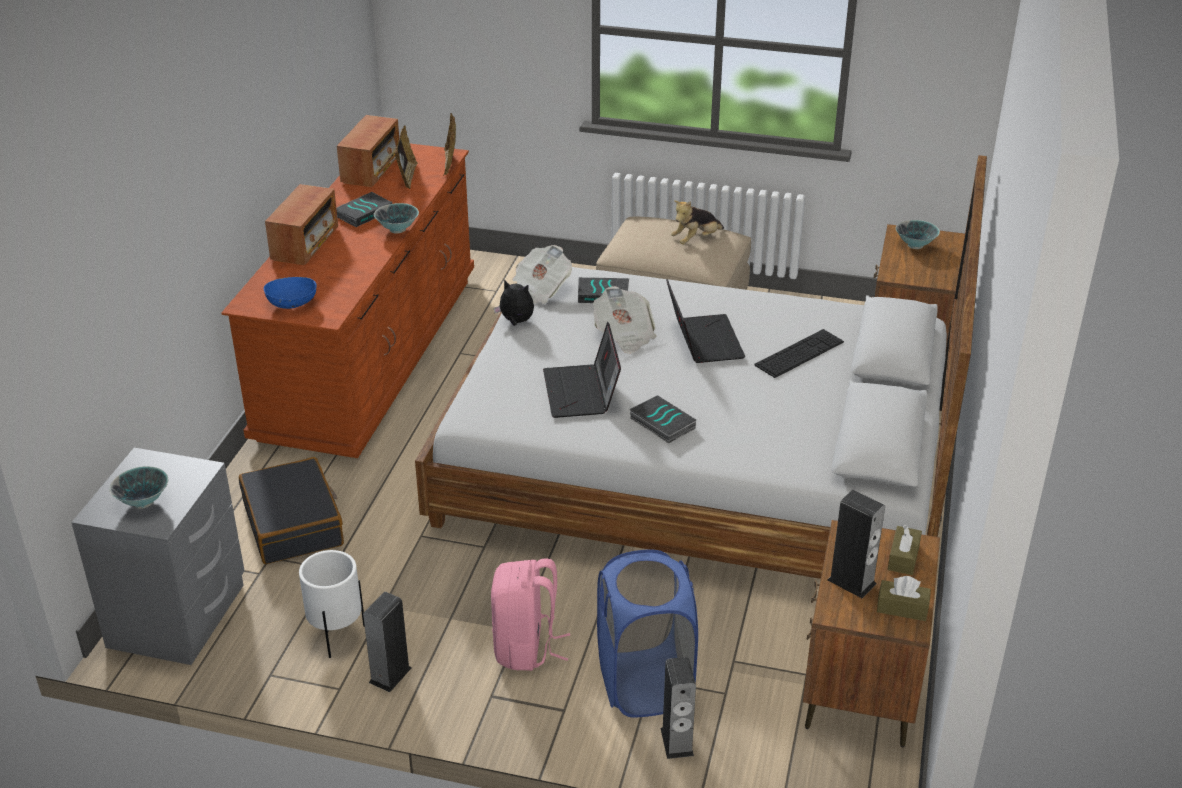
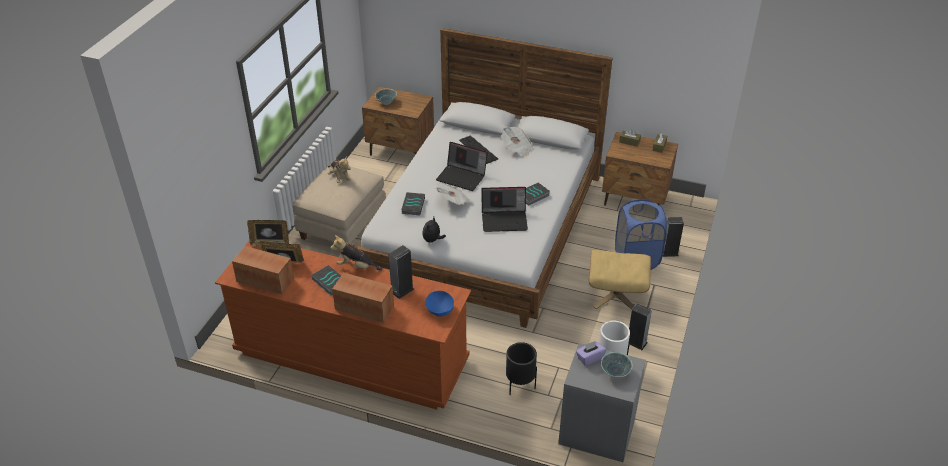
camera: 85 degrees left, 5 degrees up
(184, 474) = (589, 358): none -> purple tissue box
(294, 524) = (519, 386): black suitcase -> black planter
(398, 230) = (356, 267): bowl -> plush toy
(526, 648) = (616, 295): pink backpack -> beige ottoman
(539, 290) = (401, 230): newspaper -> newspaper (517, 149)
(702, 340) = (462, 177): laptop -> laptop turned 150 degrees counterclockwise
(851, 582) = (645, 156): speaker -> speaker (402, 290)

